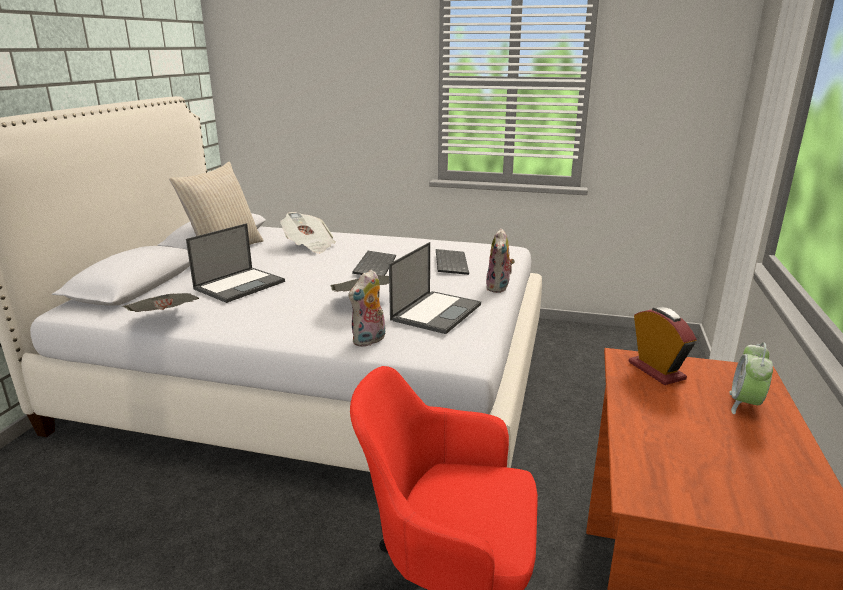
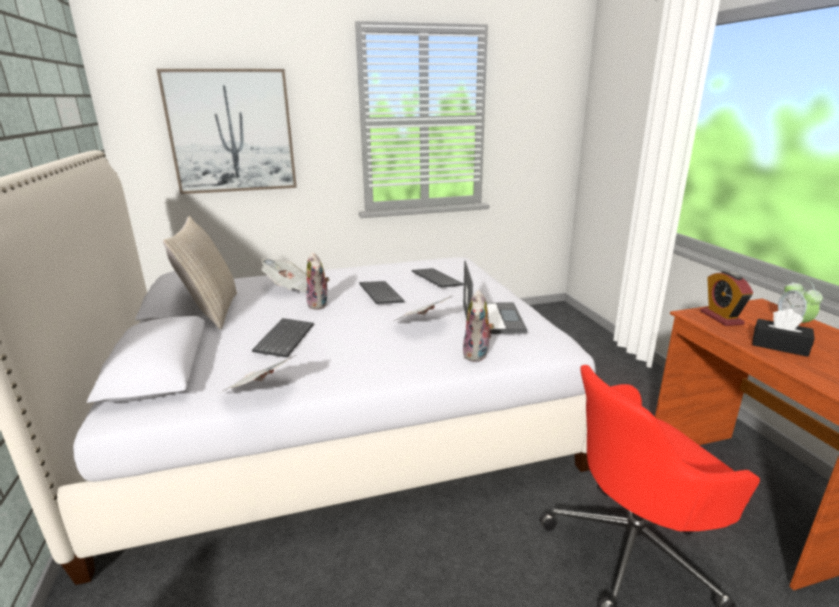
camera: 30 degrees left, 0 degrees up
(240, 285) = (284, 338): laptop -> keyboard
(313, 85) = (231, 132): none -> picture
(499, 288) = (500, 290): plush toy -> plush toy (319, 305)
(656, 371) = (721, 318): alarm clock -> alarm clock turned 135 degrees counterclockwise
(665, 419) = (779, 346): none -> black tissue box

